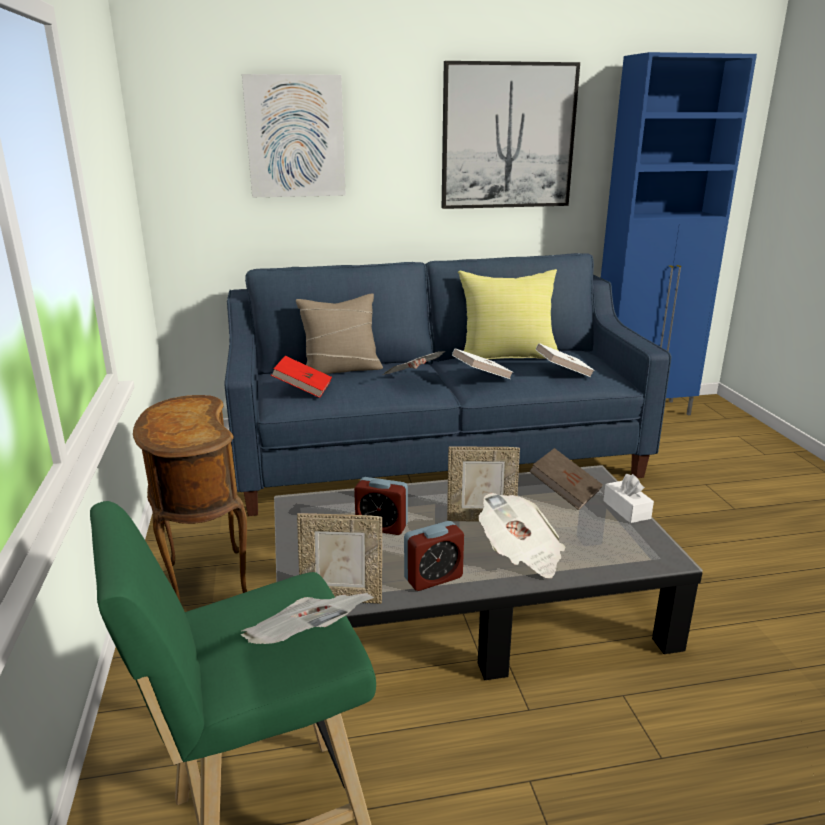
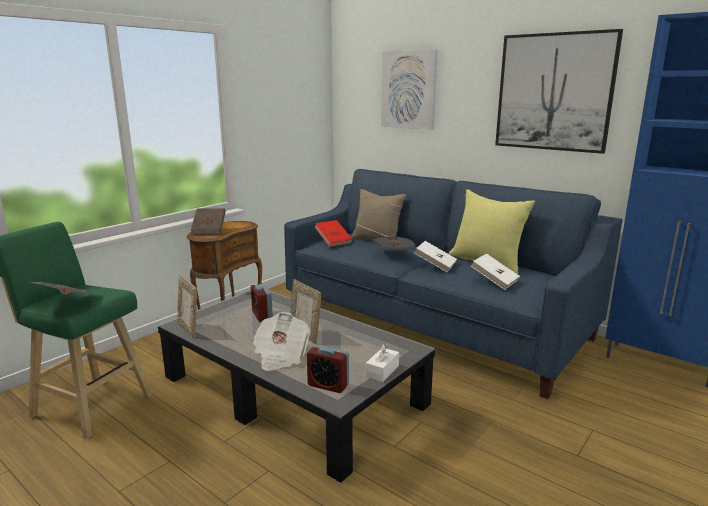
camera: 50 degrees right, 5 degrees down
(433, 578) = (229, 342): alarm clock -> alarm clock (328, 385)
(565, 492) = (374, 347): brown book -> brown book (209, 230)

